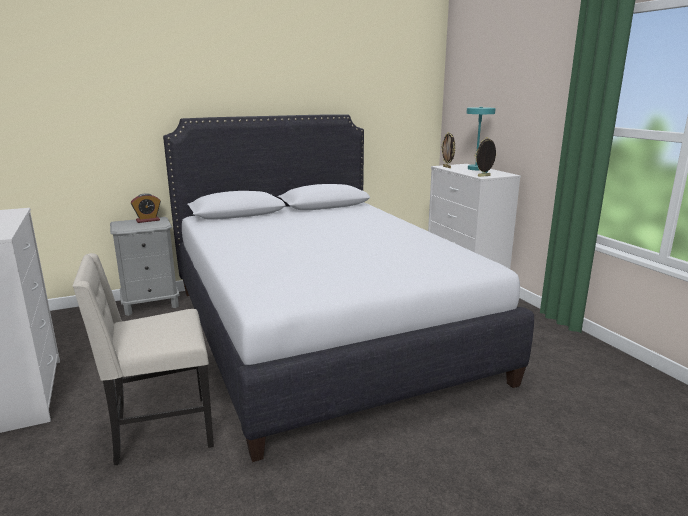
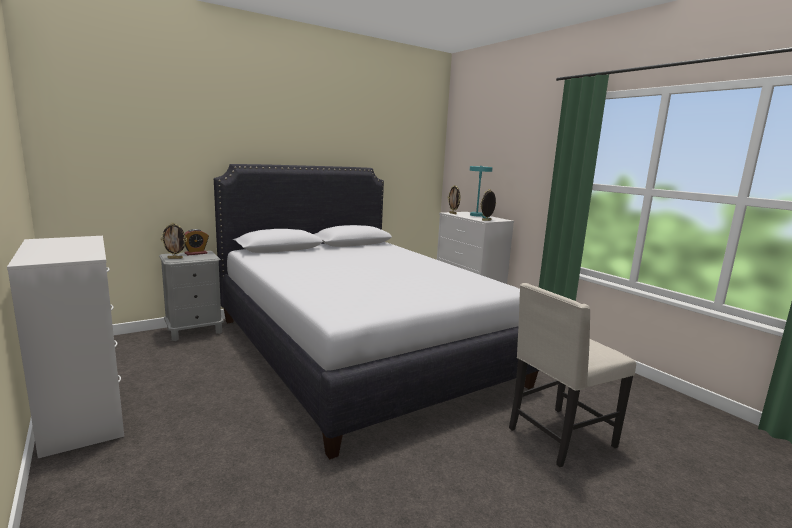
camera: 10 degrees left, 5 degrees down
(124, 226) = (175, 258): none -> picture frame
(161, 431) = (236, 438): beige chair -> beige chair (558, 438)

